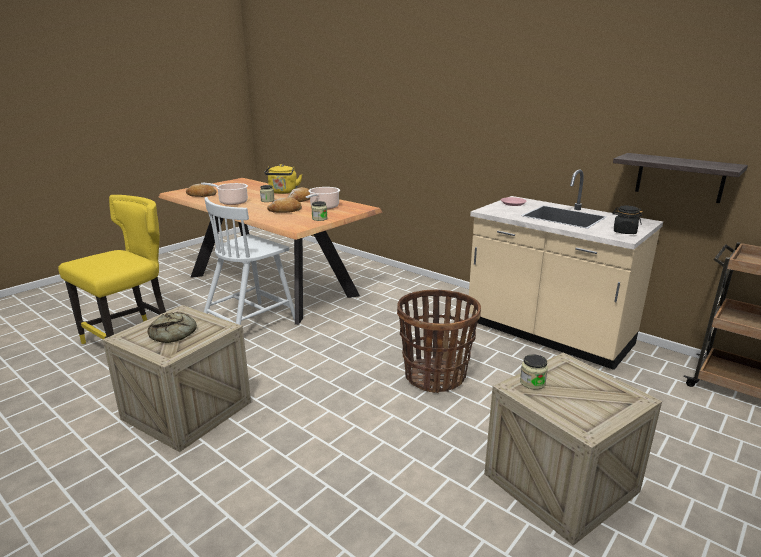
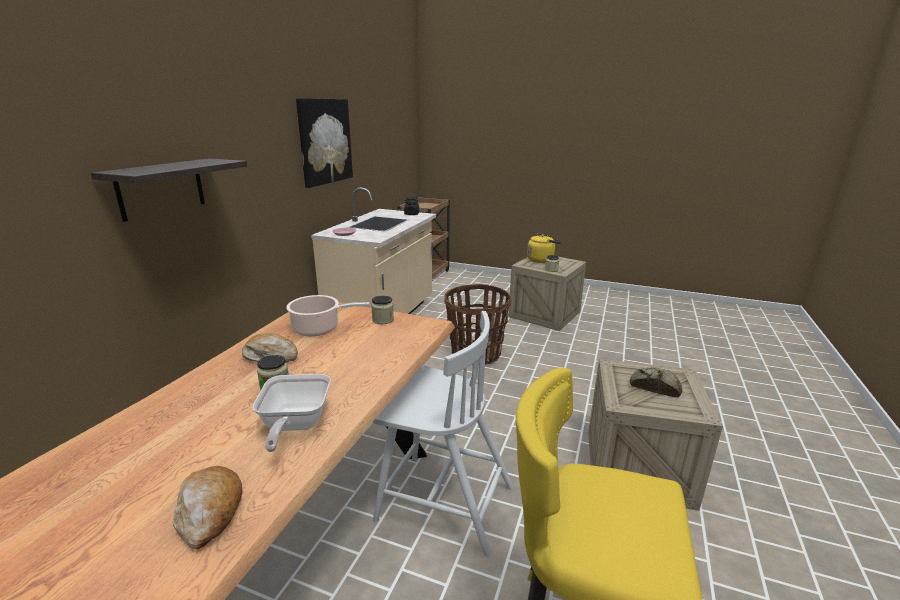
camera: 110 degrees left, 0 degrees up
(231, 202) = (294, 426): cooking pot -> frying pan
(283, 192) = (195, 390): yellow kettle -> yellow kettle (541, 260)
(285, 211) = (349, 351): bread -> none
(570, 108) = (324, 141): none -> picture
(679, 177) = (374, 178): shelf -> shelf (161, 188)

